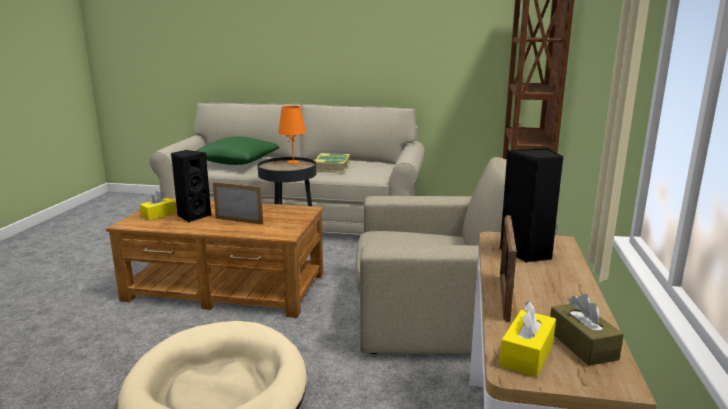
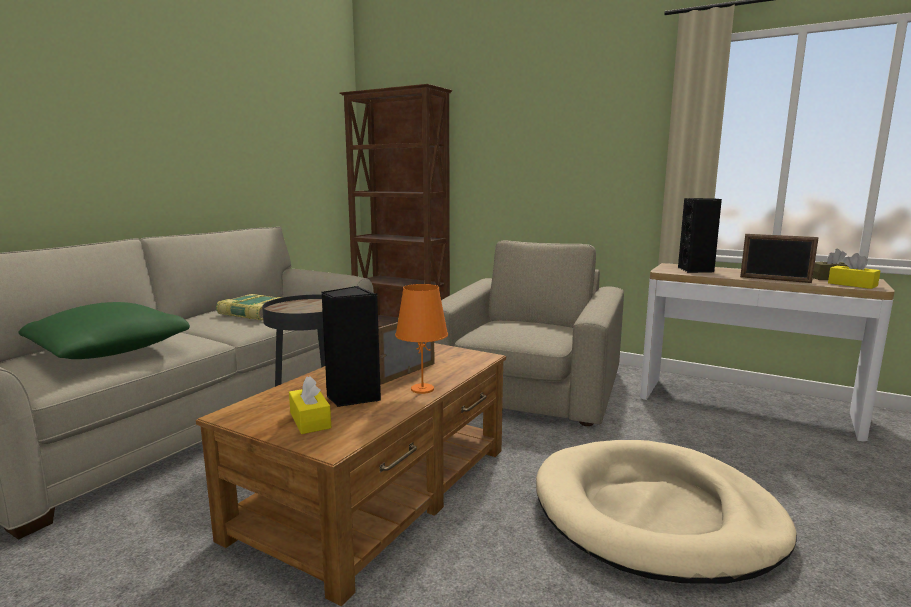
camera: 70 degrees left, 5 degrees down
(293, 162) = (292, 304): orange table lamp -> orange table lamp (422, 389)

